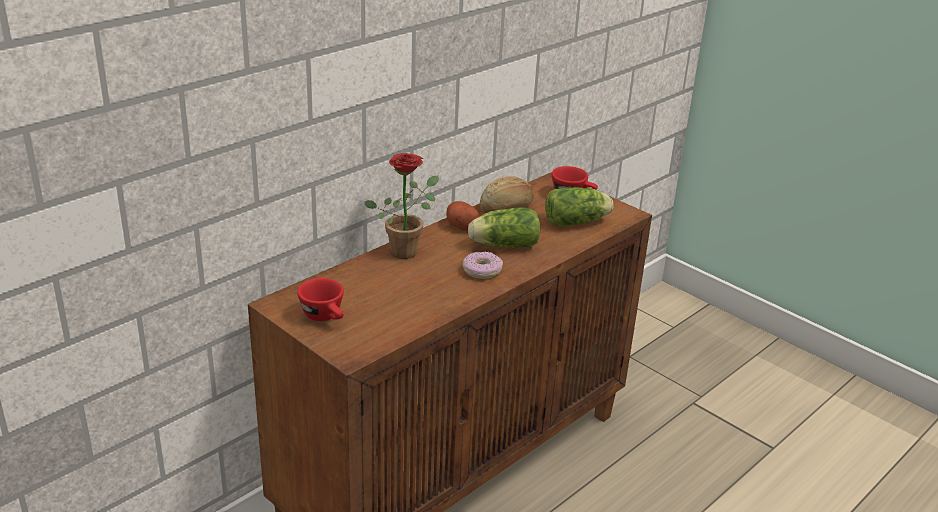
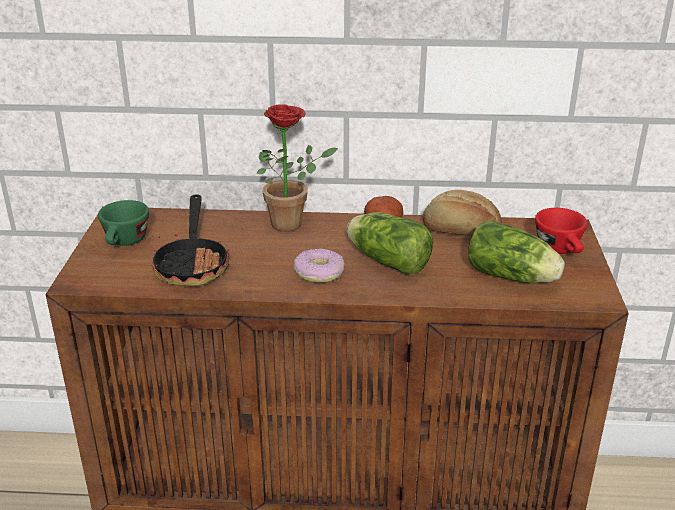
camera: 50 degrees right, 0 degrees up
(325, 317) = (125, 243): red cup -> green cup
(400, 305) = (193, 264): none -> frying pan

